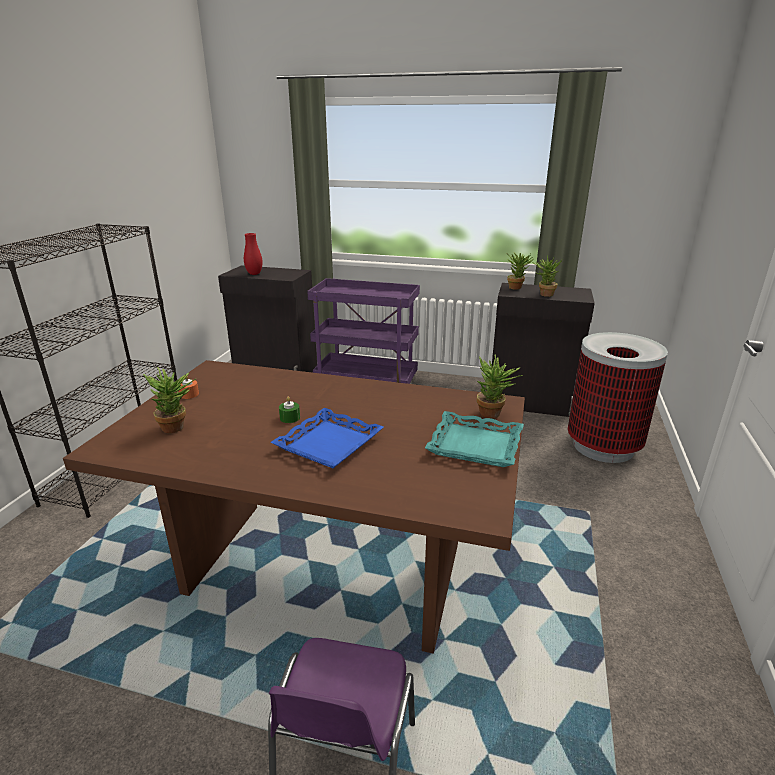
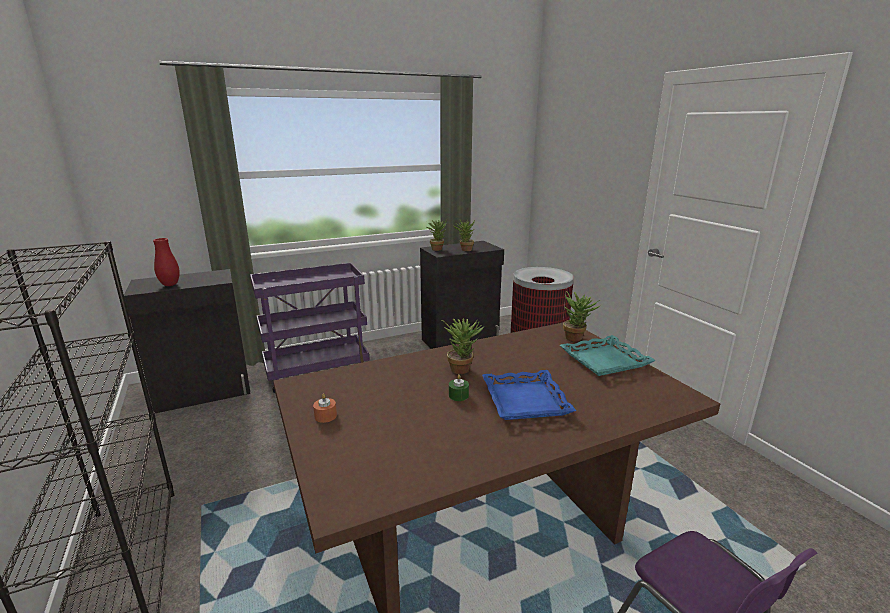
camera: 40 degrees left, 5 degrees down
(178, 427) = (379, 448): potted plant -> potted plant (462, 368)

